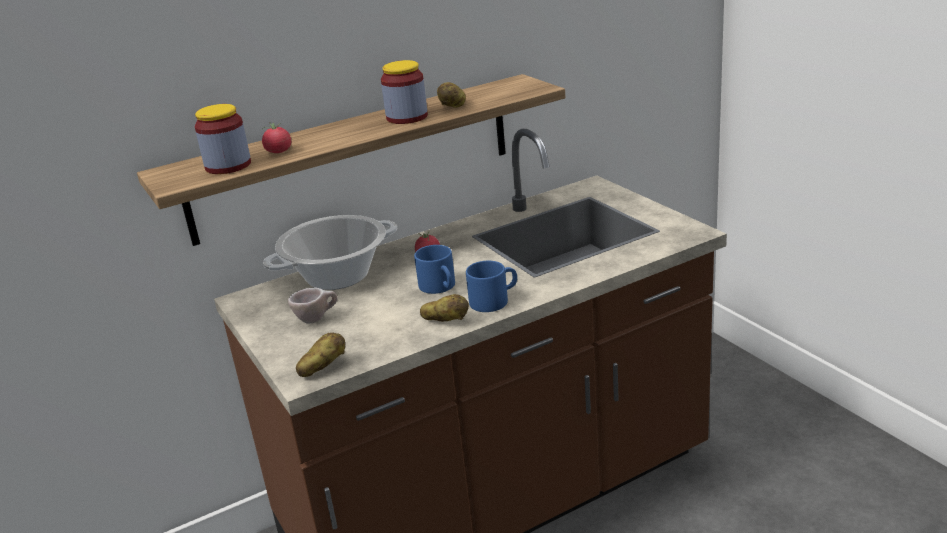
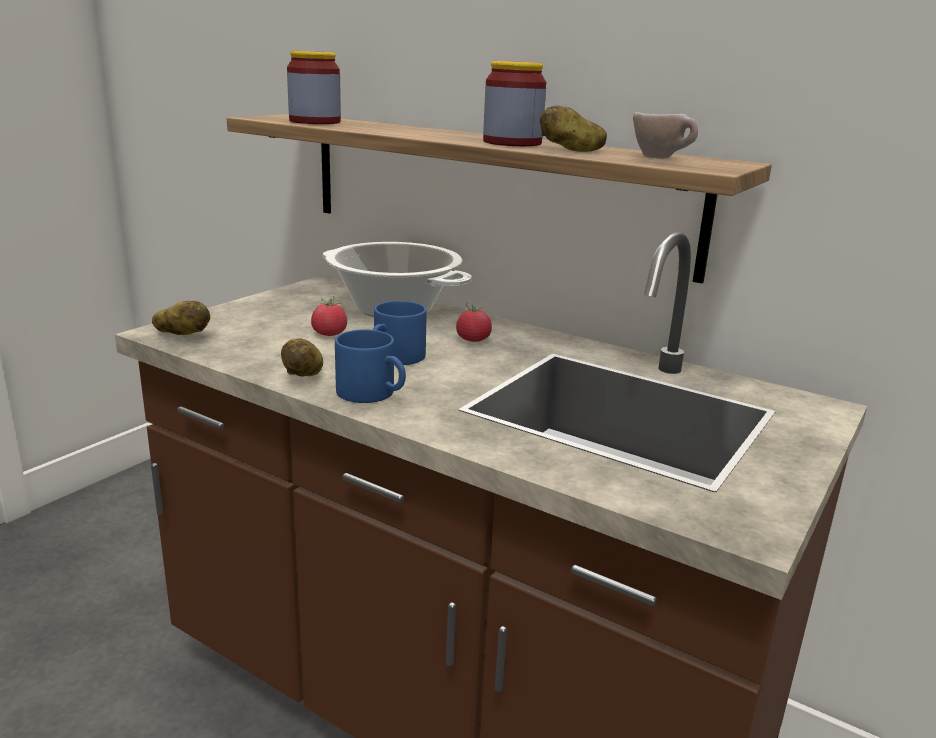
camera: 60 degrees right, 5 degrees down
(279, 152) = (362, 126): tomato -> tomato (329, 334)
(316, 319) = (291, 316): beige cup -> beige cup (663, 159)

